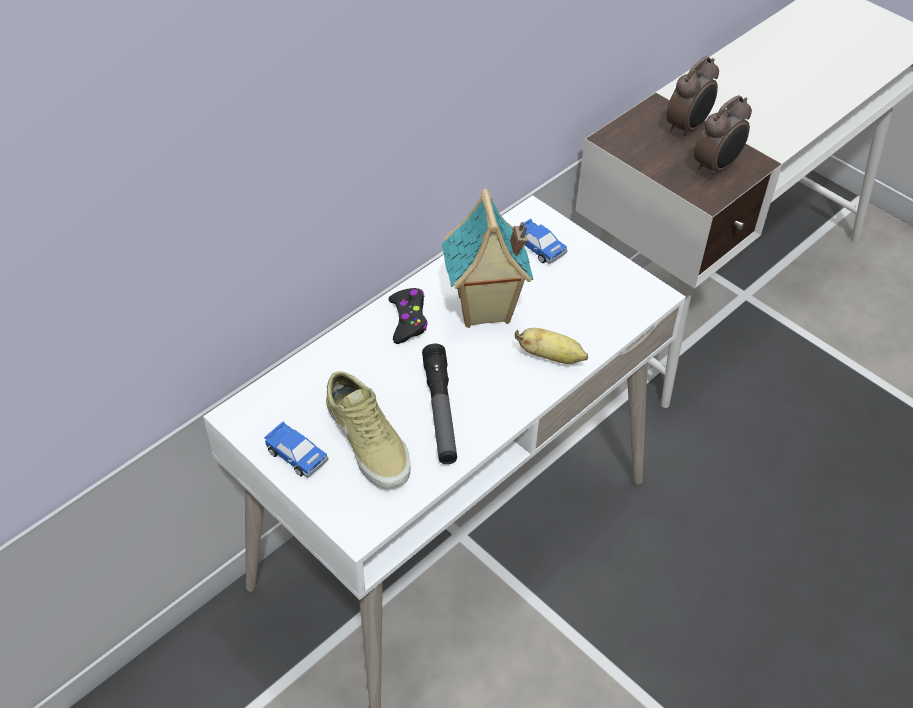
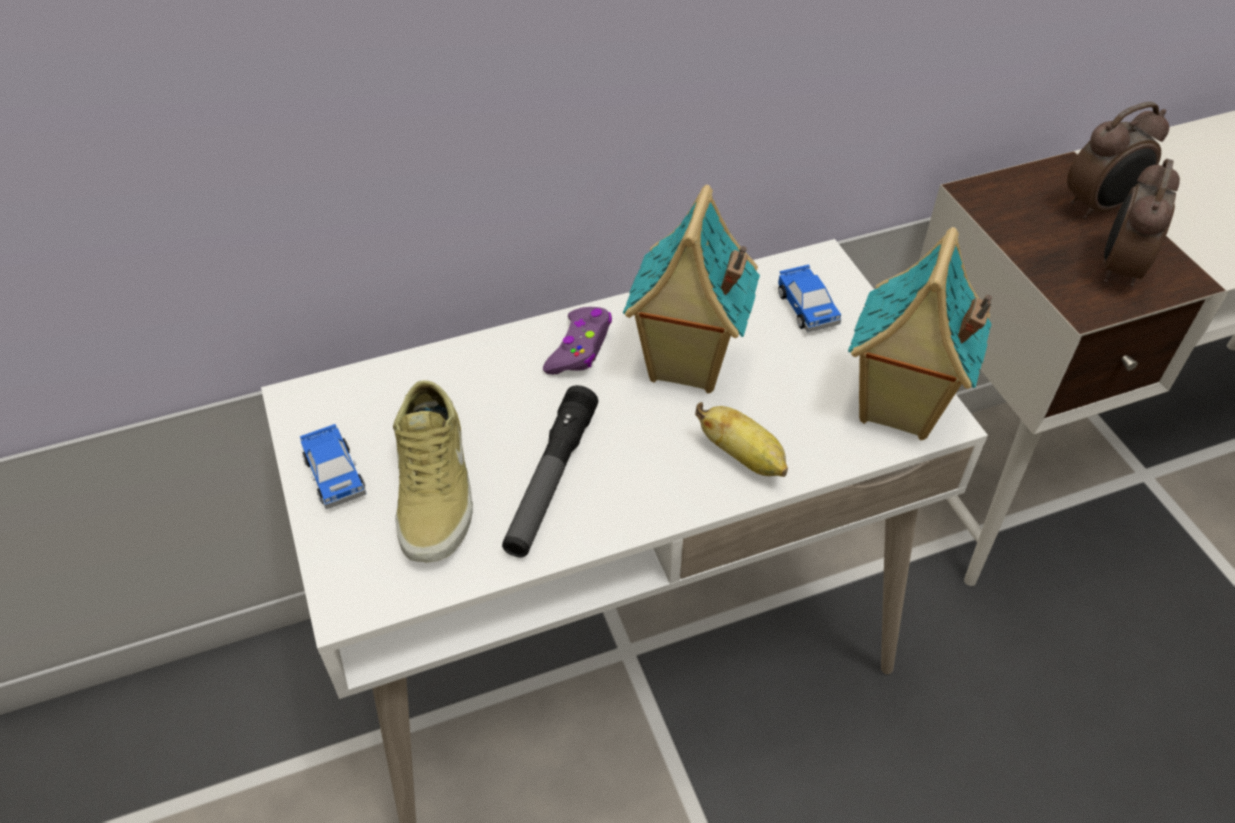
camera: 25 degrees right, 0 degrees up
(408, 320) = (580, 348): black game controller -> purple game controller
(626, 297) = (897, 409): none -> toy house
(716, 167) = (1118, 269): alarm clock -> alarm clock turned 135 degrees clockwise

